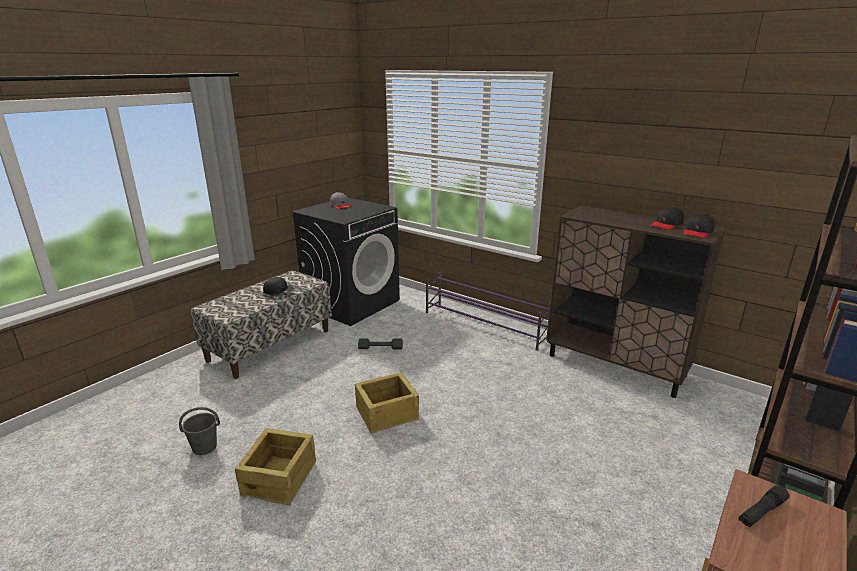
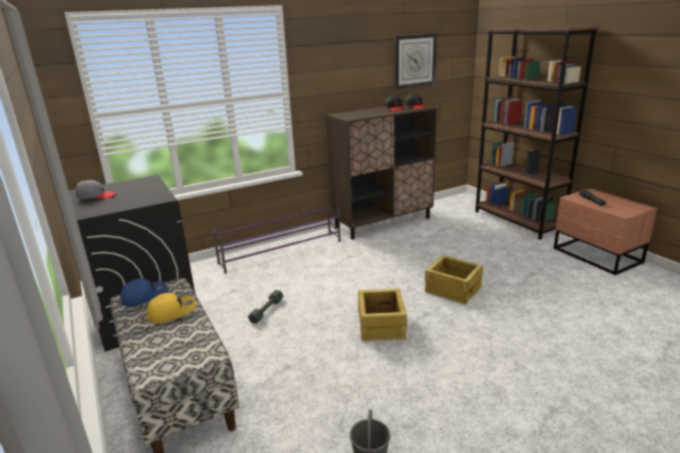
camera: 65 degrees left, 0 degrees up
(279, 291) = (172, 311): black cap -> yellow cap
(280, 478) = (446, 402): crate -> crate (452, 289)
(296, 278) = (144, 296): none -> blue cap
(748, 167) = (414, 61): none -> wall clock

